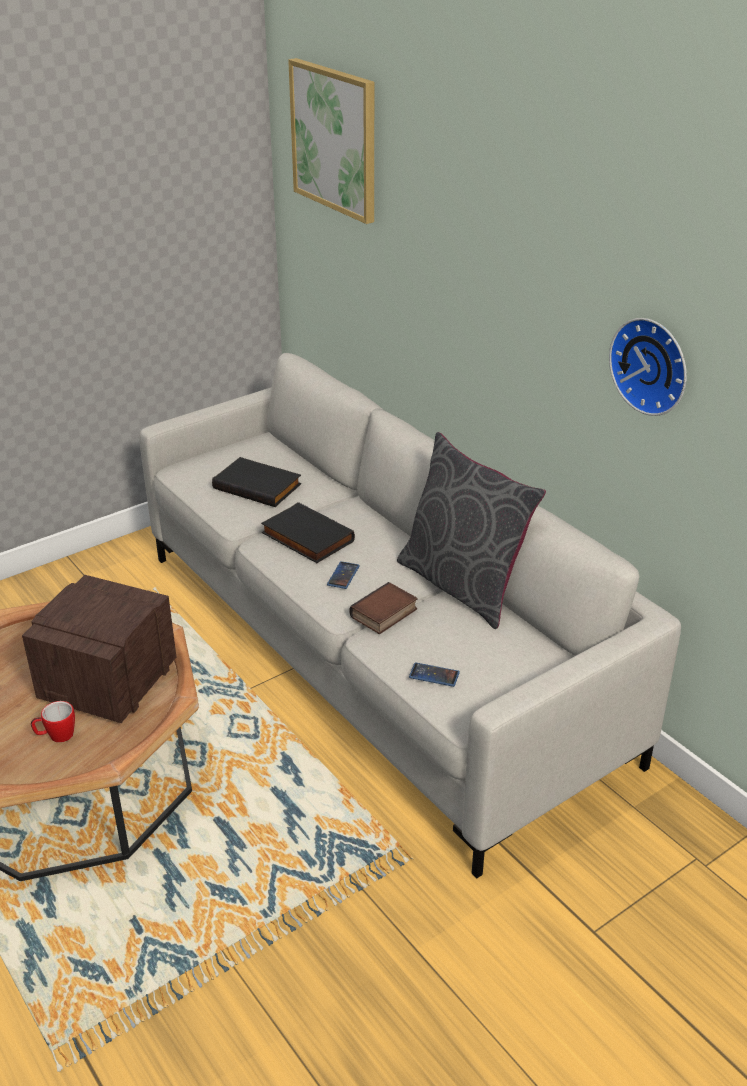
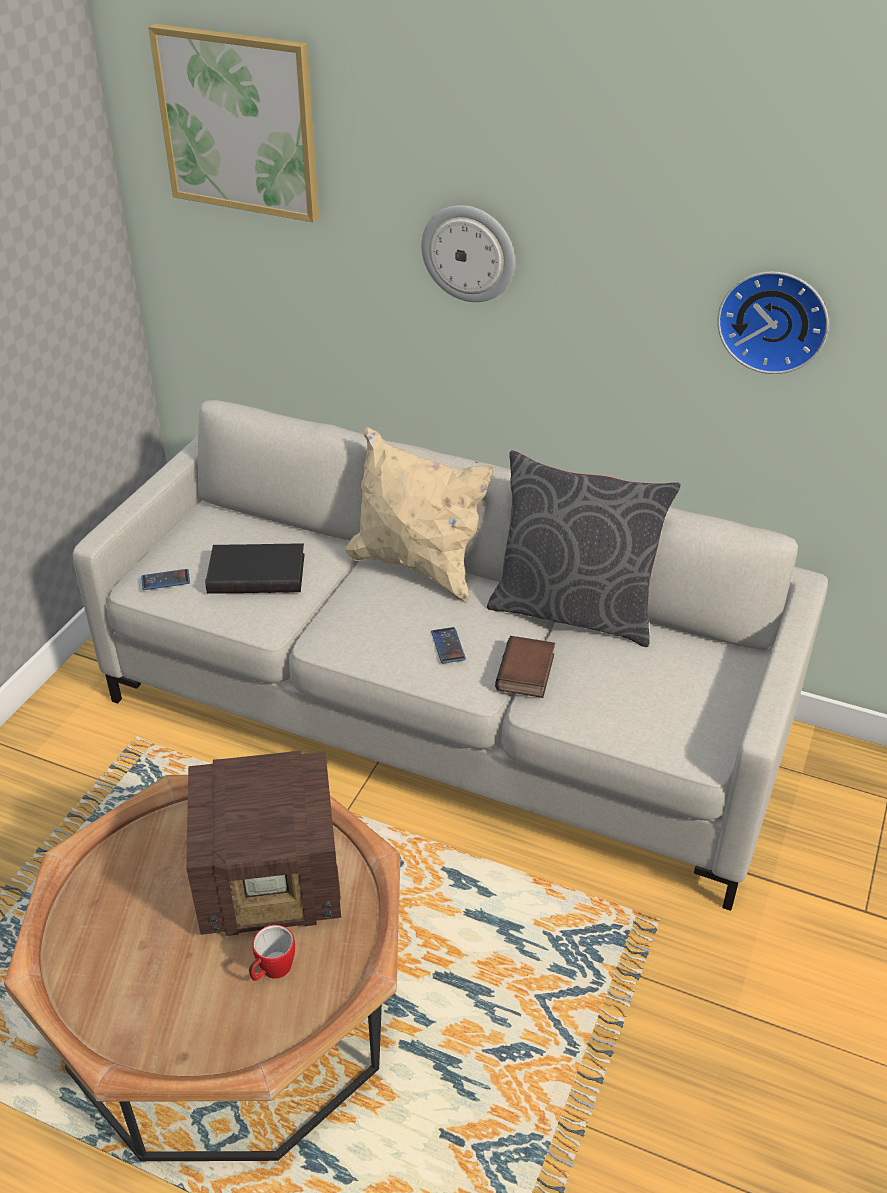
camera: 30 degrees left, 5 degrees up
(106, 684) = (273, 881): radio -> radio turned 90 degrees counterclockwise
(305, 538) = (368, 616): black book -> none
(373, 517) = (417, 567): none -> beige pillow
(434, 675) = (637, 720): phone -> phone (165, 580)
(458, 266) = (469, 253): none -> wall clock

